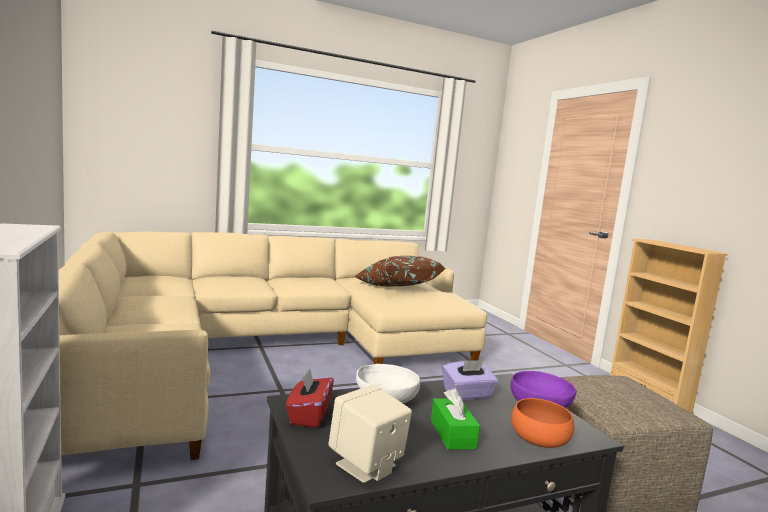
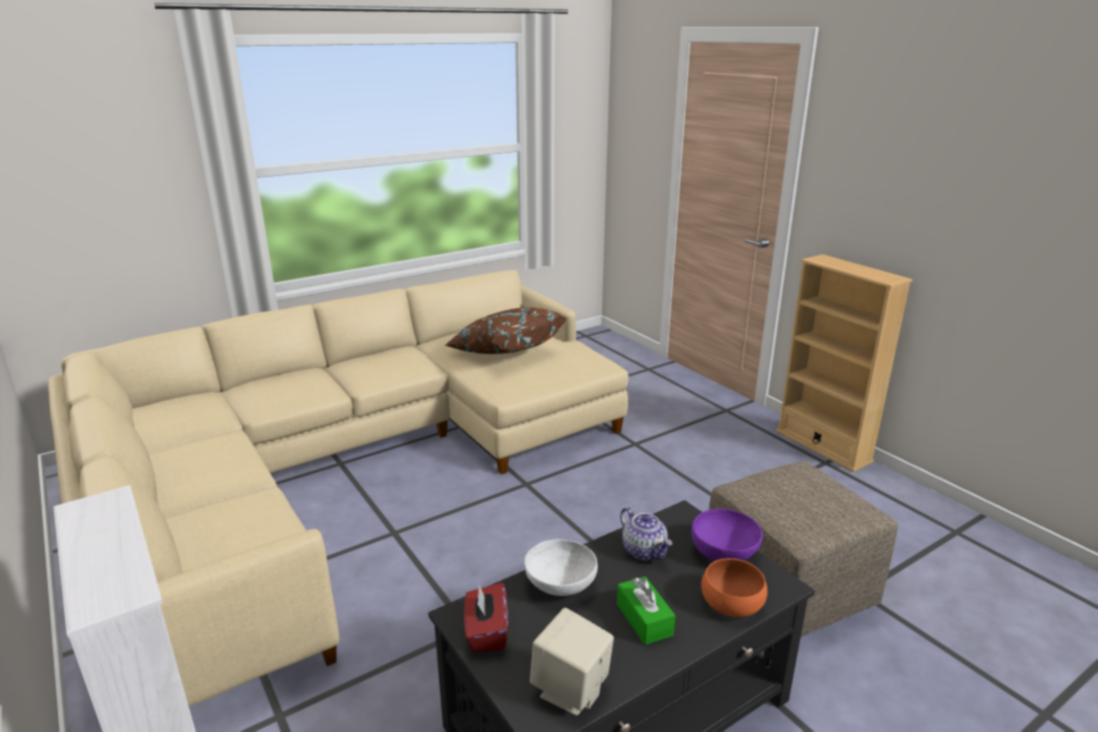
camera: 10 degrees left, 15 degrees up
(467, 394) = (645, 551): purple tissue box -> teapot

